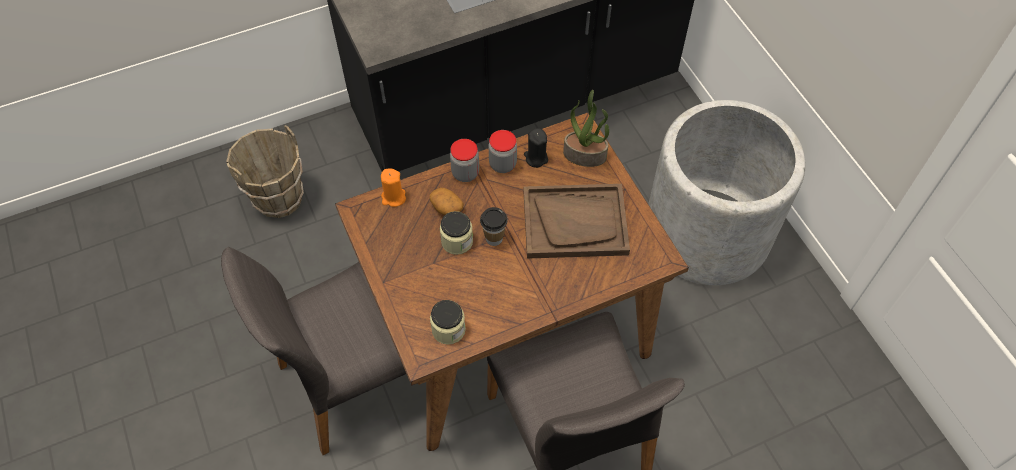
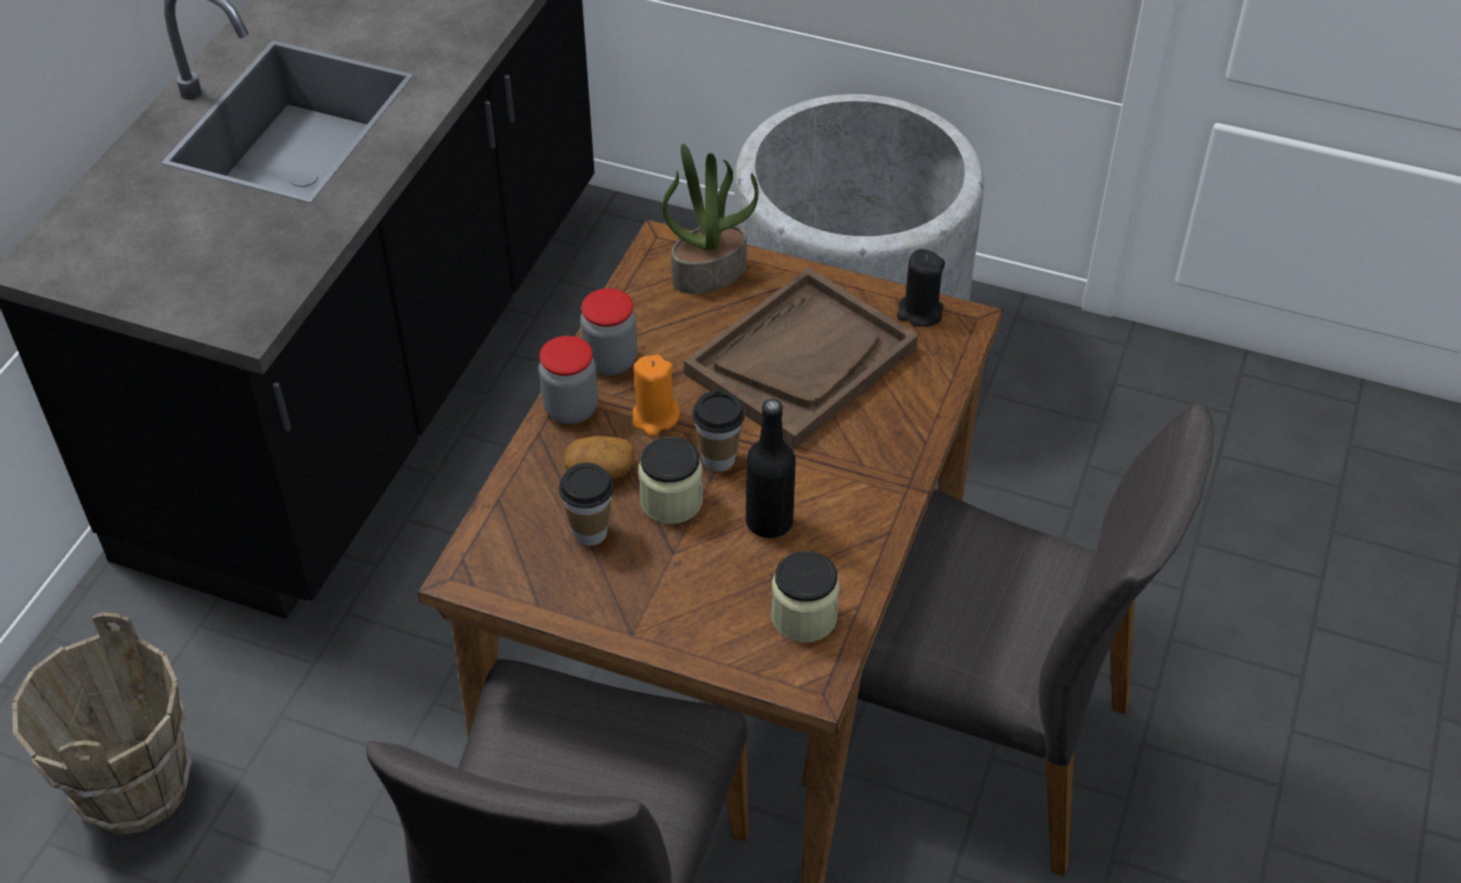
camera: 45 degrees left, 10 degrees down
(393, 197) = (503, 516): orange candle -> orange candle (655, 417)
(415, 229) = (590, 532): none -> cup
(481, 280) = (769, 522): none -> black bottle
(536, 158) = (647, 321): black candle -> black candle (919, 312)

